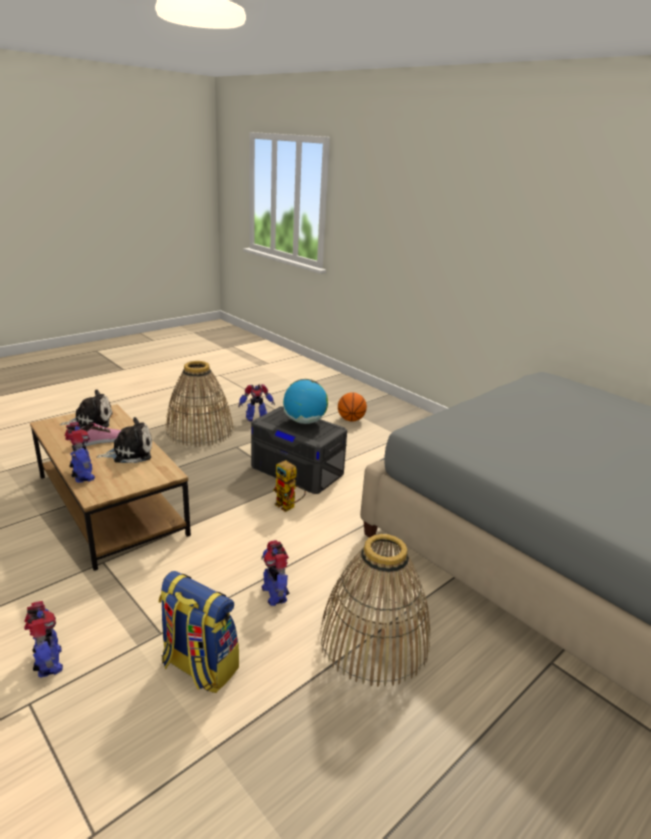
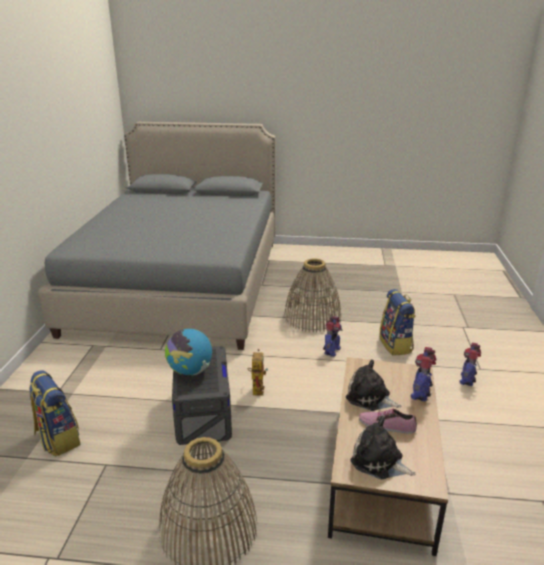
camera: 130 degrees left, 0 degrees up
(256, 418) = (124, 509): toy robot -> none
(351, 419) = (57, 439): basketball -> backpack

